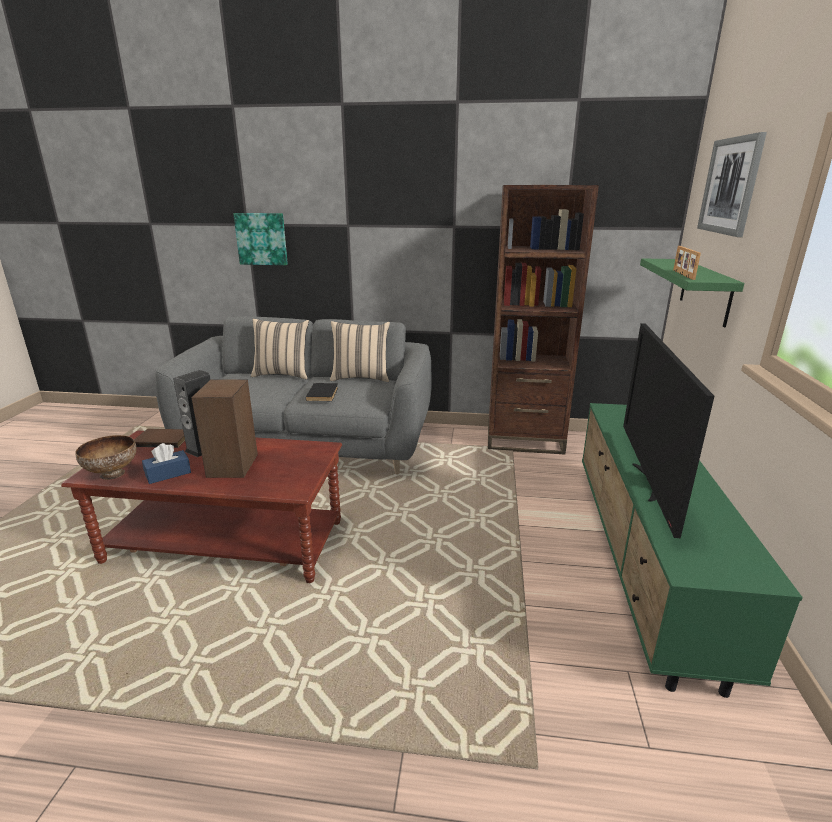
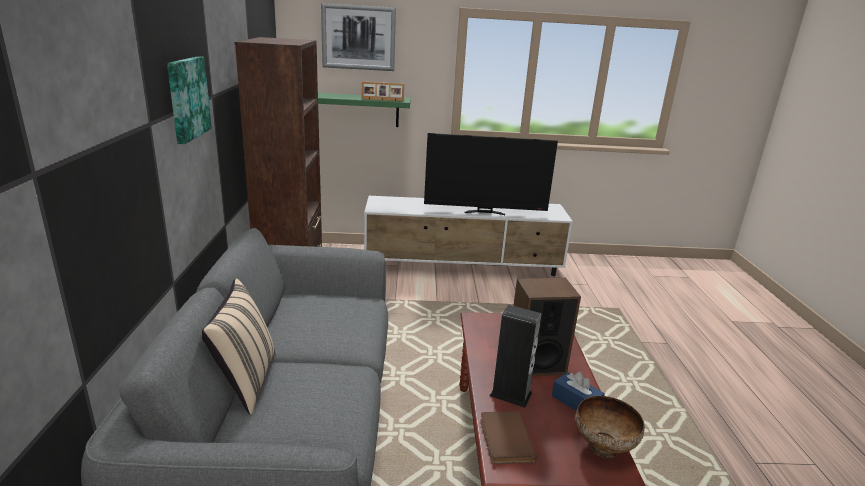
camera: 100 degrees left, 0 degrees up
(262, 239) = (69, 194): picture -> picture (187, 98)
(324, 394) = (345, 329): black book -> none
(361, 378) = (277, 312): beige pillow -> none
(643, 562) = (463, 267): green tv stand -> white tv stand

